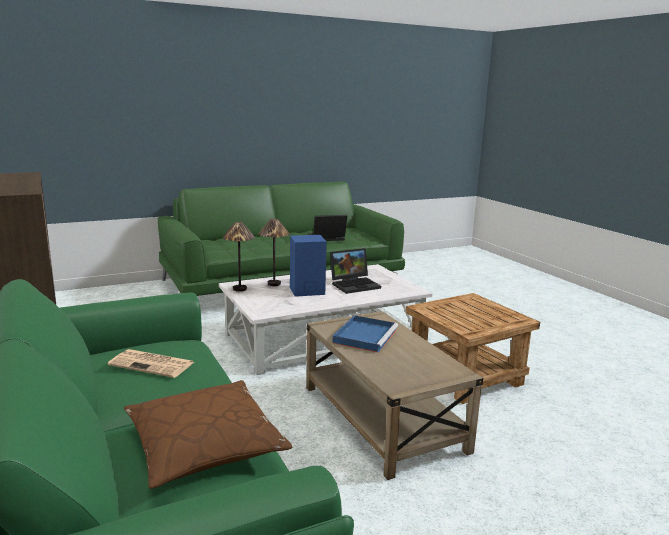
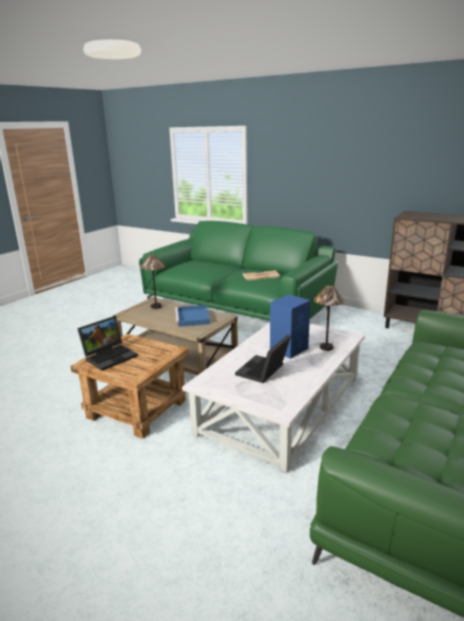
camera: 150 degrees right, 5 degrees up
(204, 444) = (200, 268): brown pillow -> none
(239, 289) = (336, 334): table lamp -> table lamp (156, 306)
(326, 239) = (411, 426): laptop -> laptop (110, 356)

